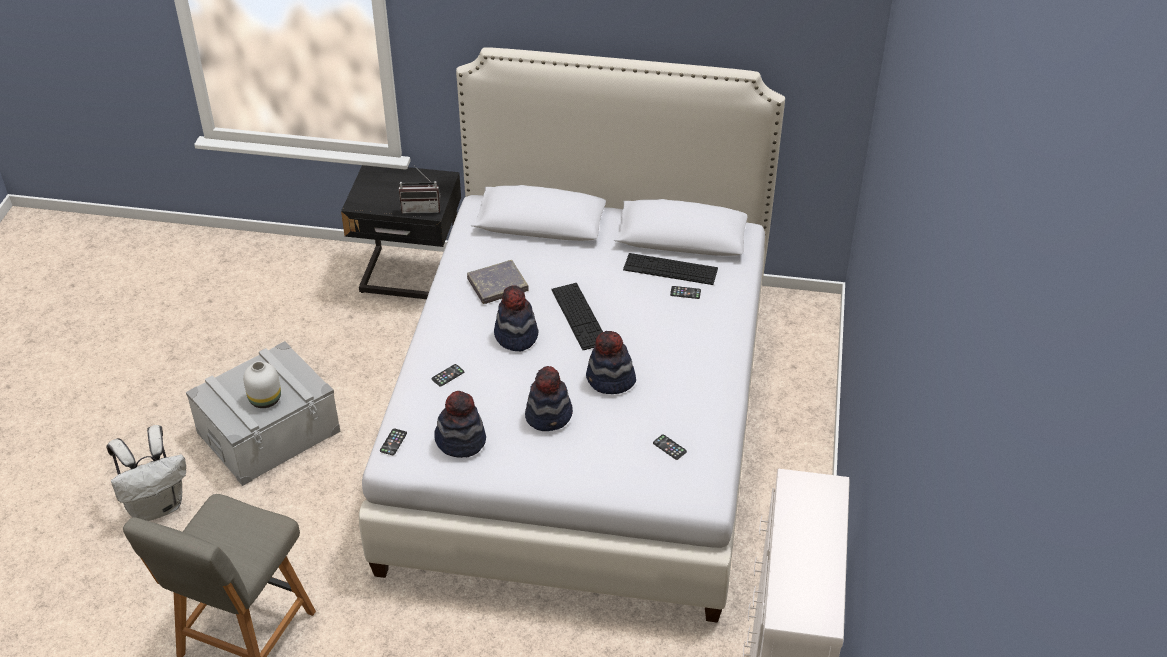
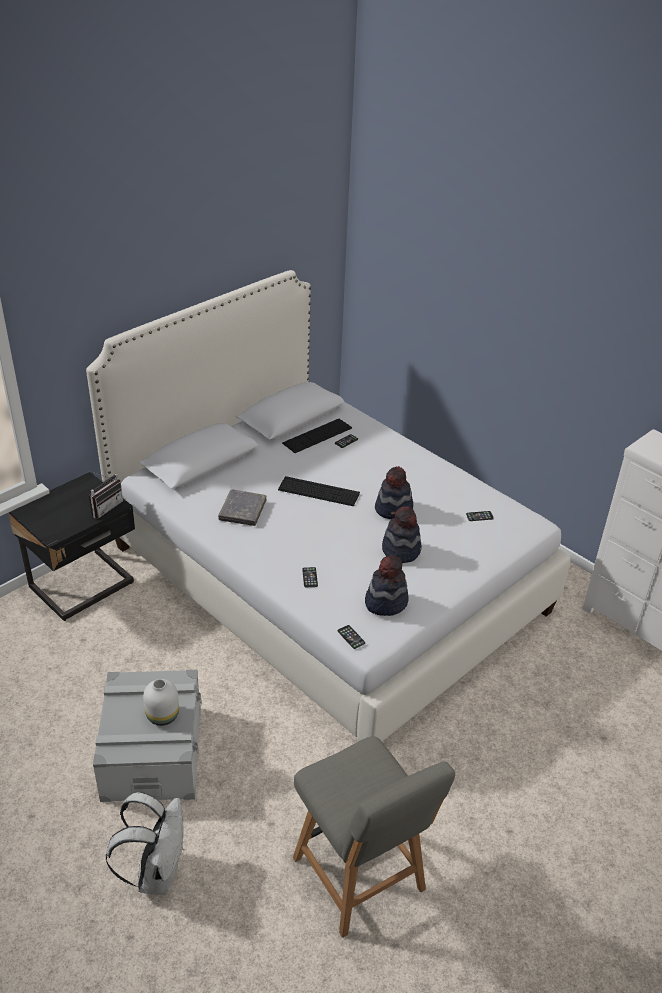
camera: 55 degrees left, 5 degrees down
(516, 336) = (305, 527): hat -> none

